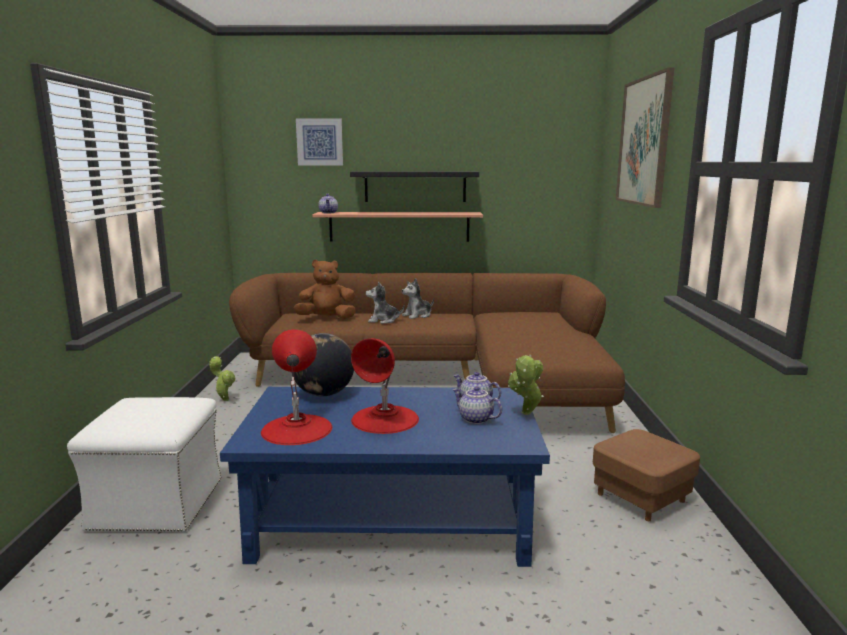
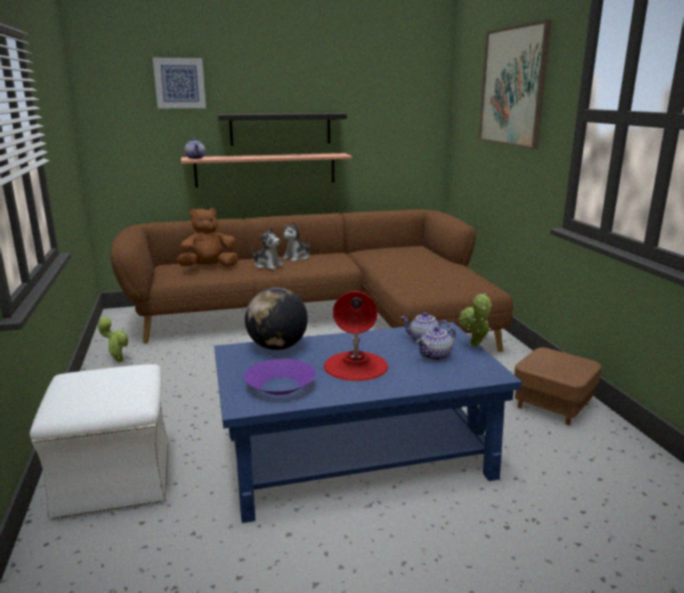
camera: 15 degrees left, 5 degrees up
(296, 429) = (280, 386): red table lamp -> purple bowl
(383, 320) = (268, 265): plush toy -> plush toy turned 135 degrees counterclockwise
(475, 419) = (435, 356): teapot -> teapot turned 60 degrees counterclockwise

